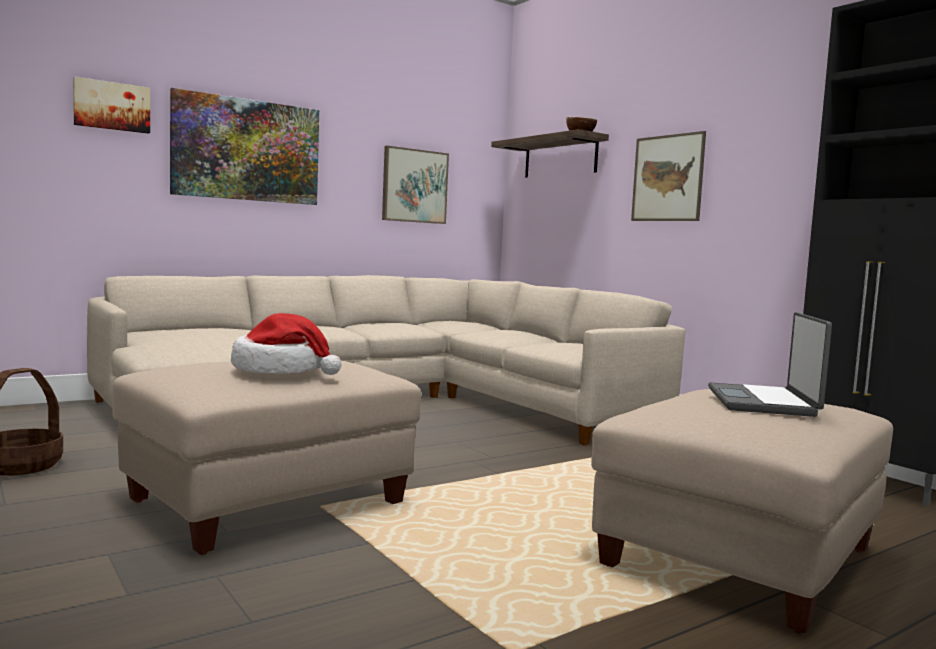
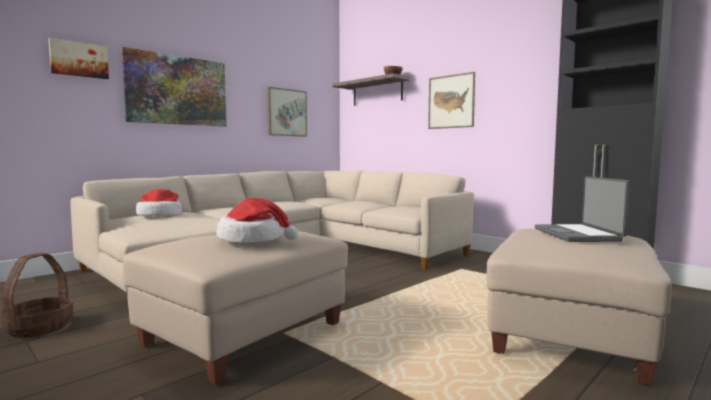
camera: 10 degrees left, 0 degrees up
(200, 331) = (160, 215): none -> hat

